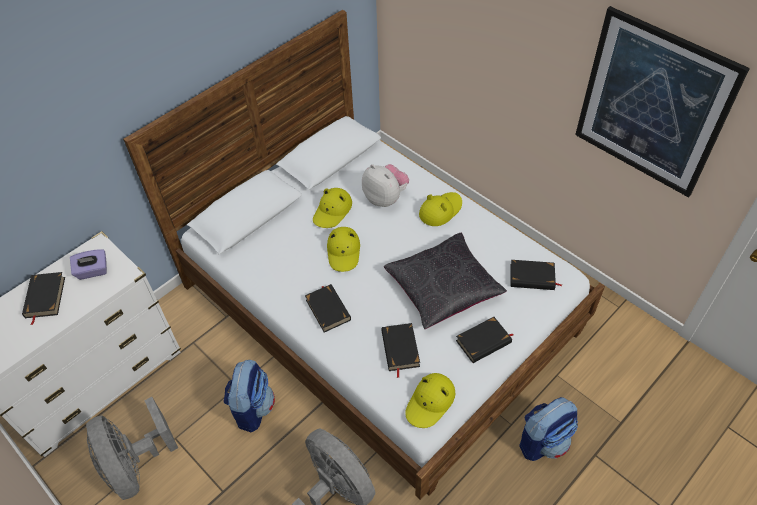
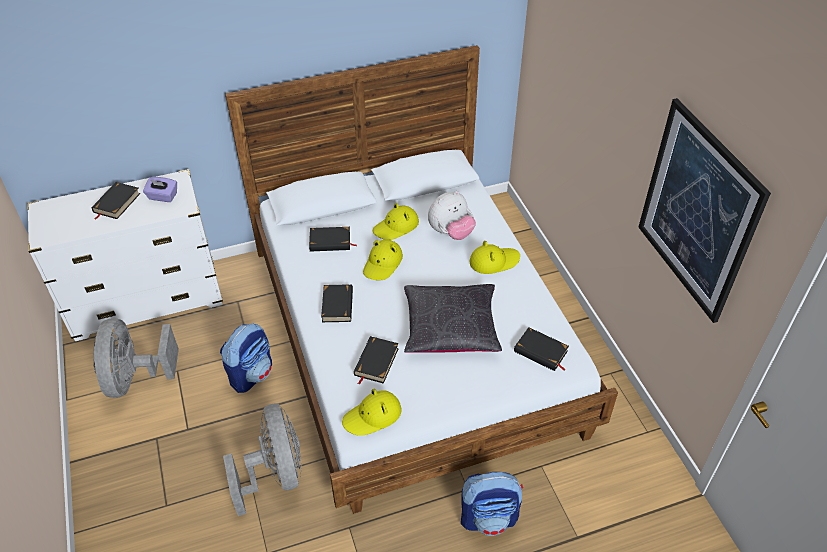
camera: 25 degrees right, 5 degrees down
(385, 198) = (451, 233): plush toy -> plush toy turned 75 degrees clockwise
(483, 342) = (455, 388): black book -> black book (330, 242)

